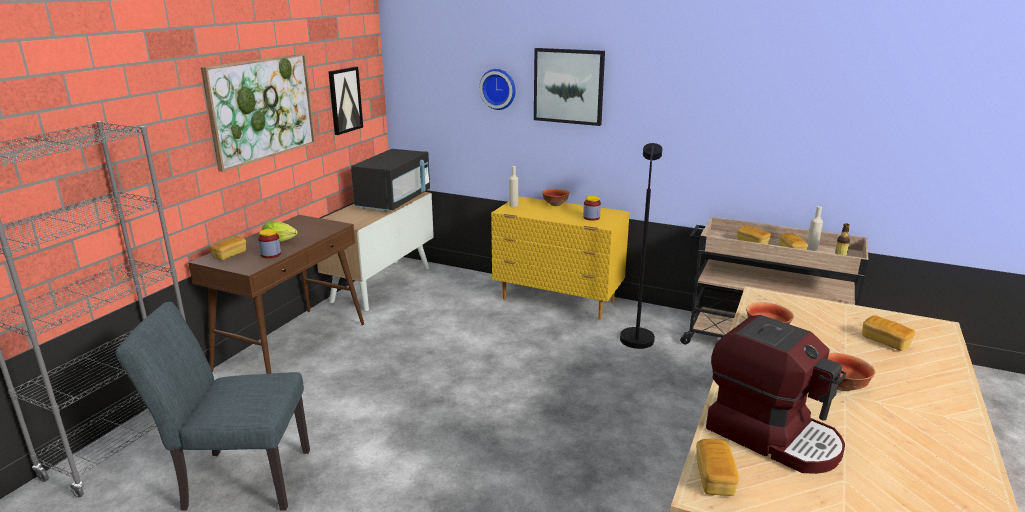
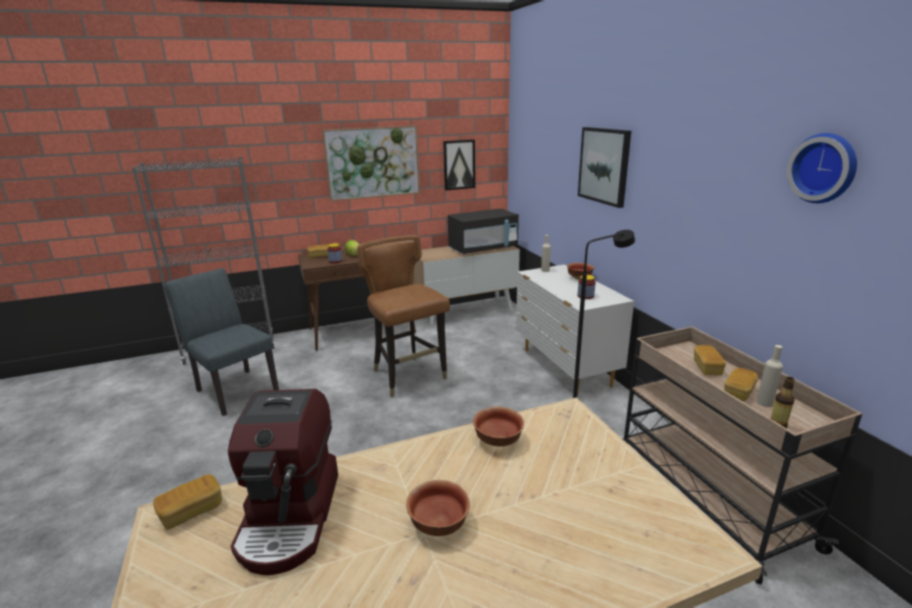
camera: 45 degrees right, 0 degrees up
(434, 367) = (408, 376): none -> brown chair
(498, 89) = (562, 164): wall clock -> wall clock (824, 168)
(558, 301) = (565, 368): yellow dresser -> white dresser
(885, 342) = (592, 521): bread -> none

